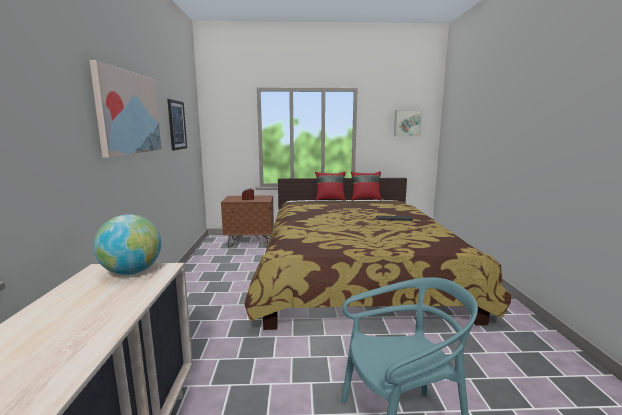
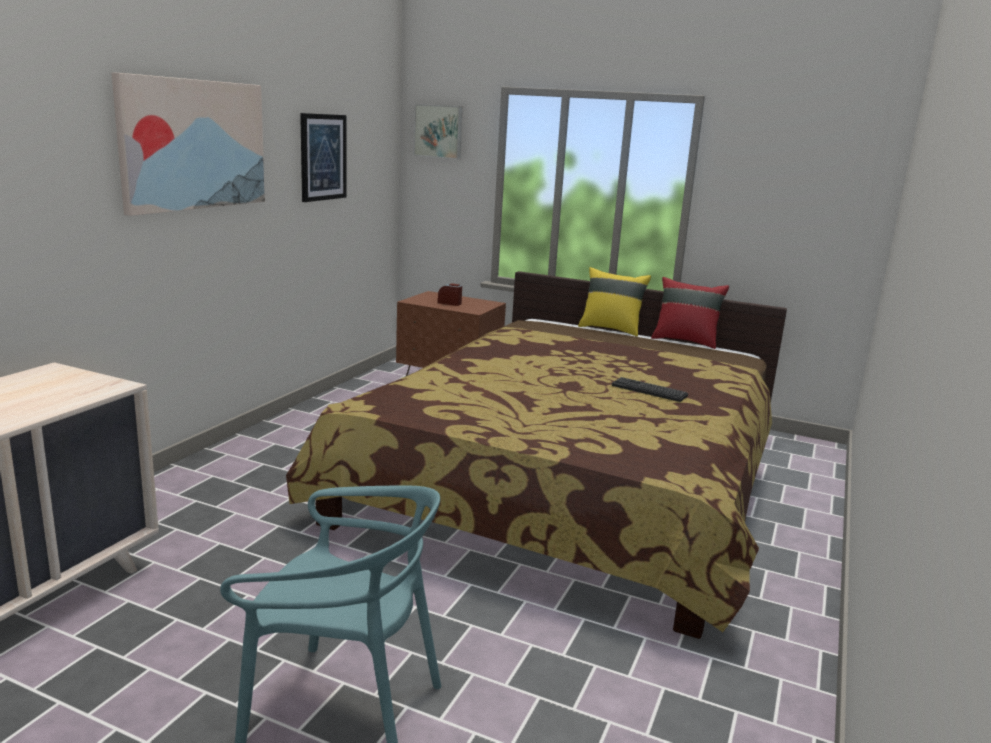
camera: 25 degrees right, 5 degrees up
(132, 272) = (75, 382): globe -> none
(330, 199) = (611, 329): red pillow -> yellow pillow
(407, 123) = (814, 183): picture -> picture (439, 131)

